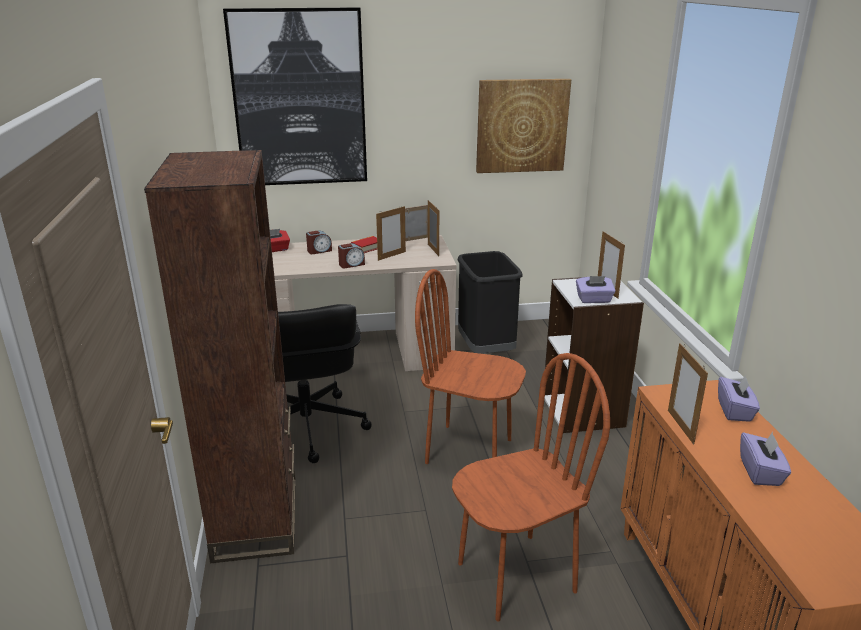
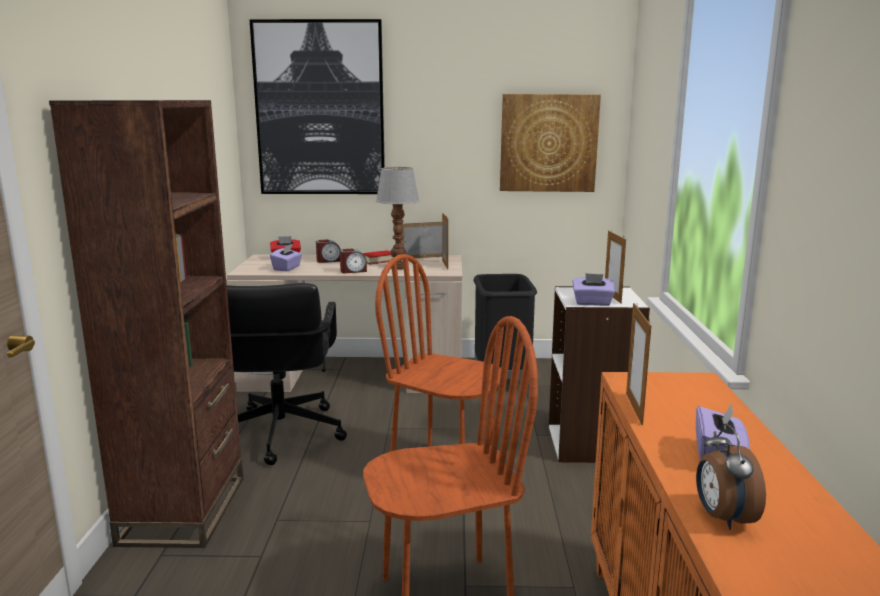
camera: 10 degrees right, 10 degrees down
(391, 256) = (399, 267): picture frame -> table lamp
(735, 411) = (713, 400): purple tissue box -> purple tissue box (287, 268)
(784, 532) = (722, 518): none -> alarm clock

